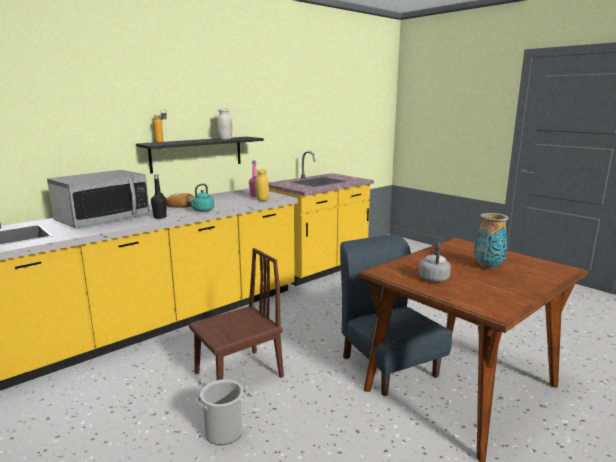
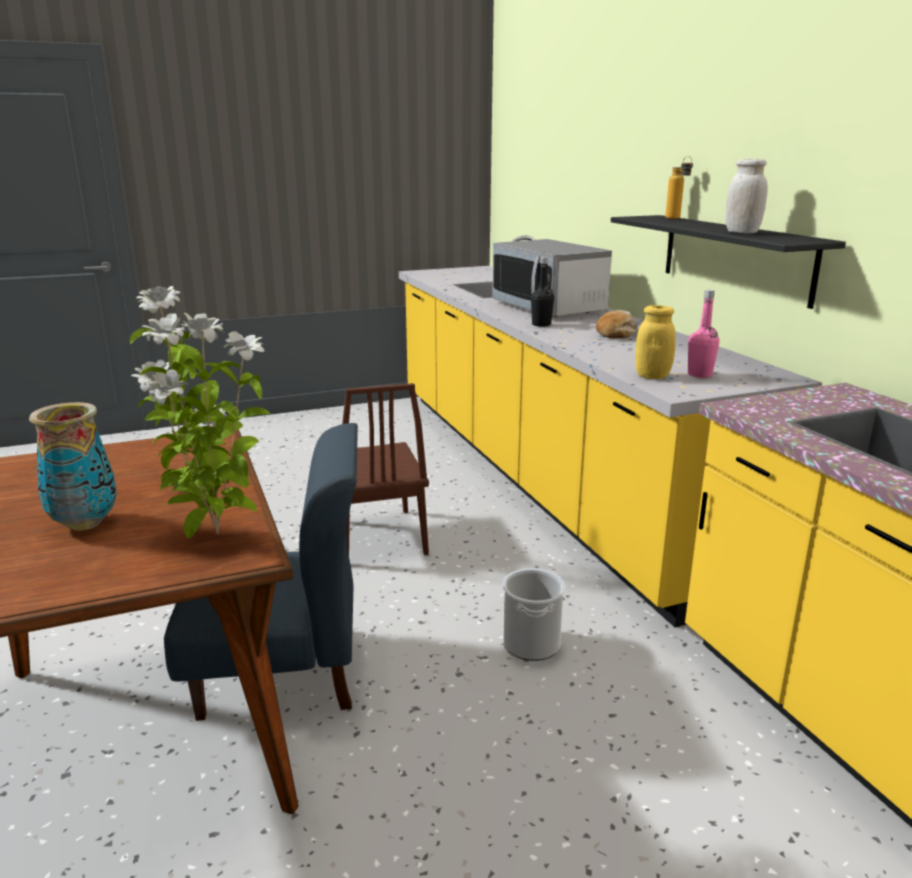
camera: 110 degrees right, 5 degrees up
(202, 210) = (571, 341): turquoise kettle -> none
(224, 431) = (280, 518): bucket -> bucket (531, 644)
(433, 278) = (131, 463): grey kettle -> none
(458, 248) = (214, 535): none -> potted plant

